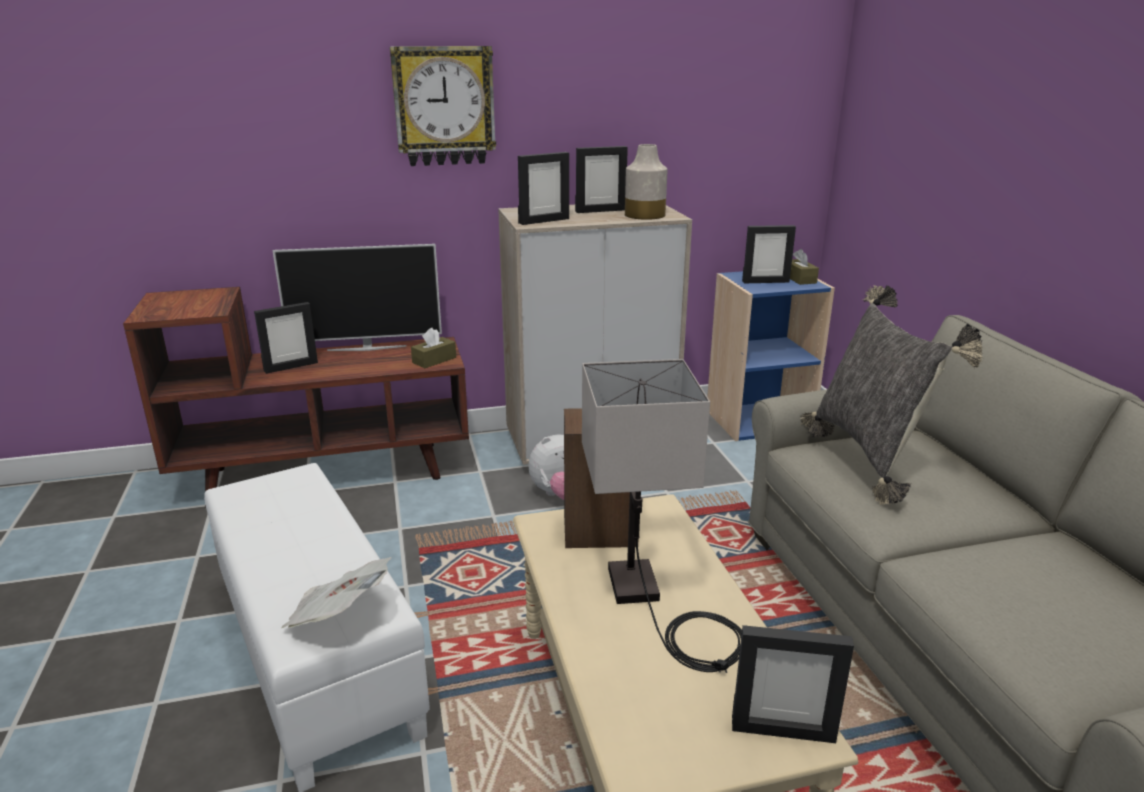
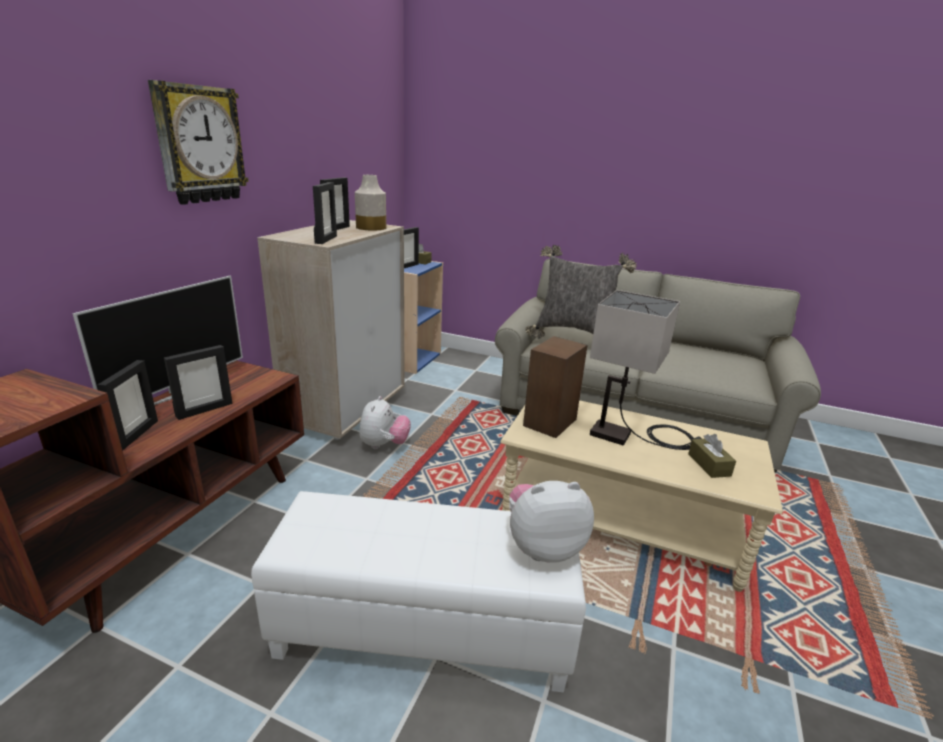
camera: 55 degrees left, 0 degrees up
(340, 616) = (543, 546): newspaper -> plush toy
(434, 360) = (262, 379): brown tissue box -> brown tissue box (709, 465)
(783, 730) = (744, 447): picture frame -> picture frame (204, 410)

